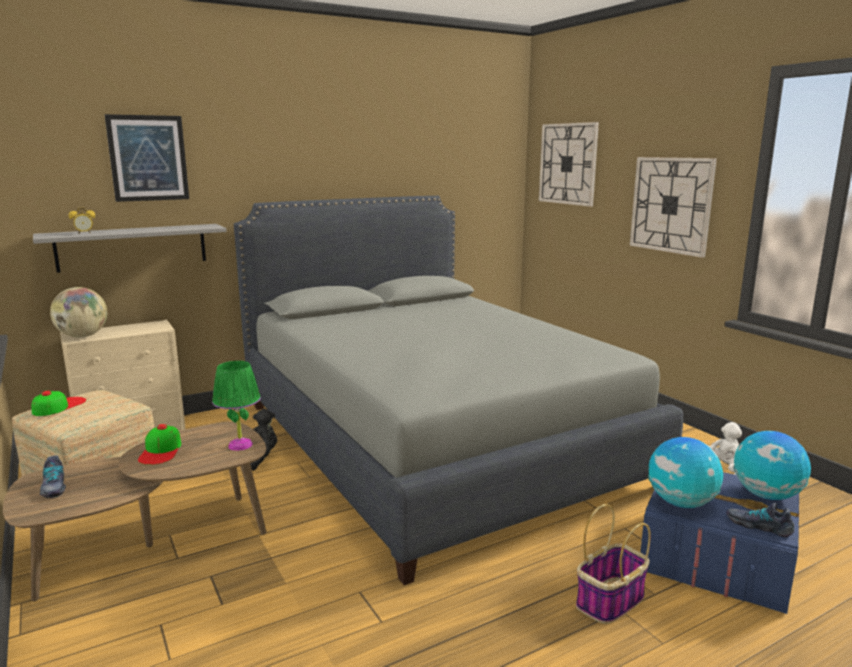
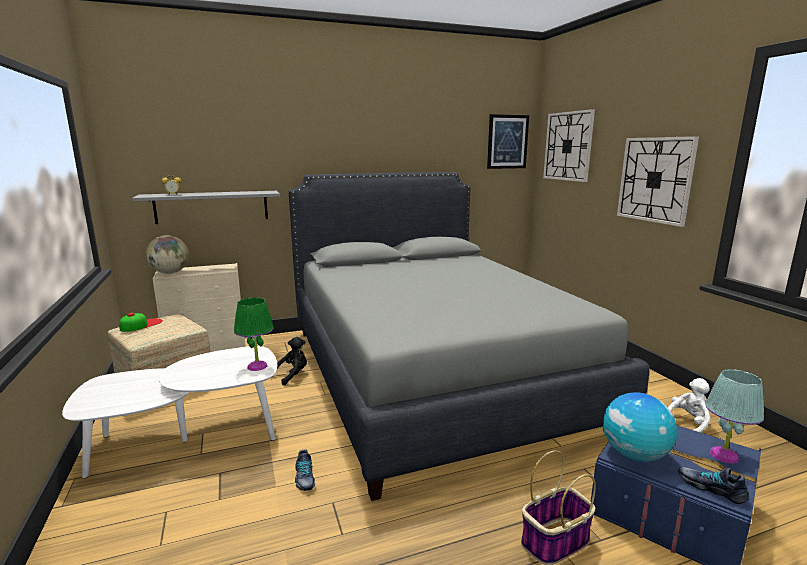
camera: 10 degrees right, 0 degrees up
(53, 487) = (109, 389): shoe -> shoe (304, 478)
(148, 158) = (224, 138): picture -> picture (507, 142)
(153, 543) = (188, 439): brown coffee table -> white coffee table
(161, 450) = (196, 366): cap -> none
(766, 495) = (724, 455): globe -> turquoise table lamp

